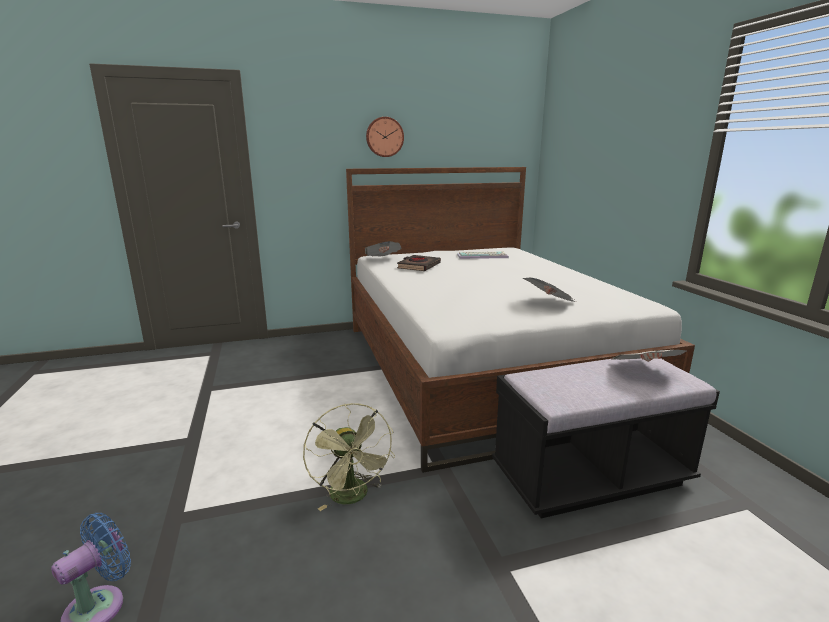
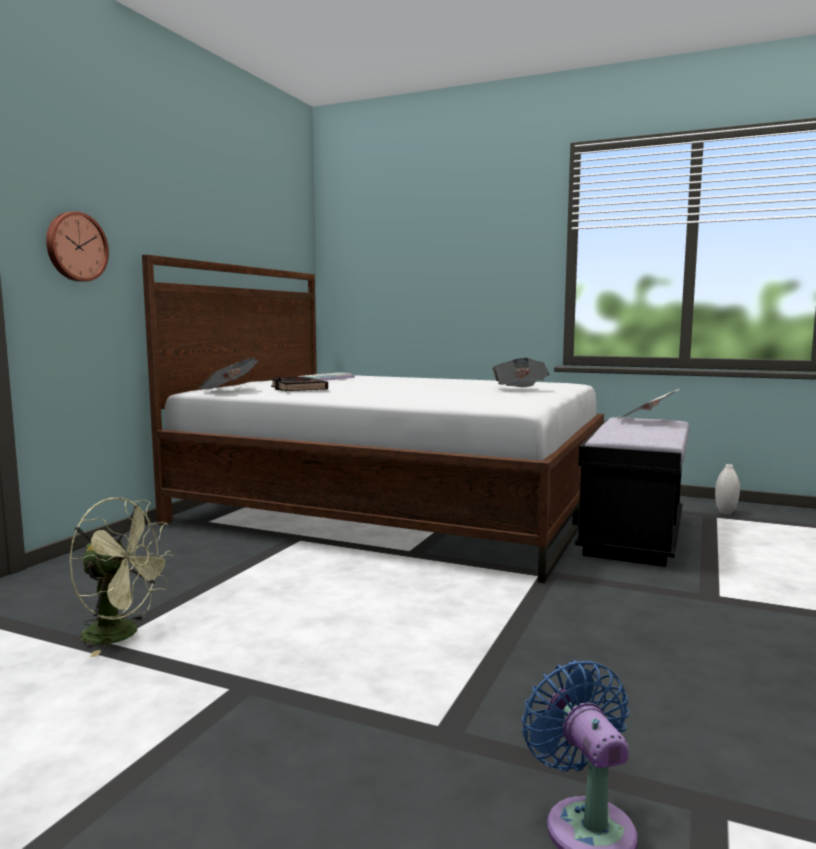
camera: 50 degrees left, 10 degrees down
(353, 497) = (544, 622): green fan -> green fan (122, 634)
(384, 137) = (178, 214): wall clock -> wall clock (75, 247)
(776, 511) = (725, 513): none -> white vase

